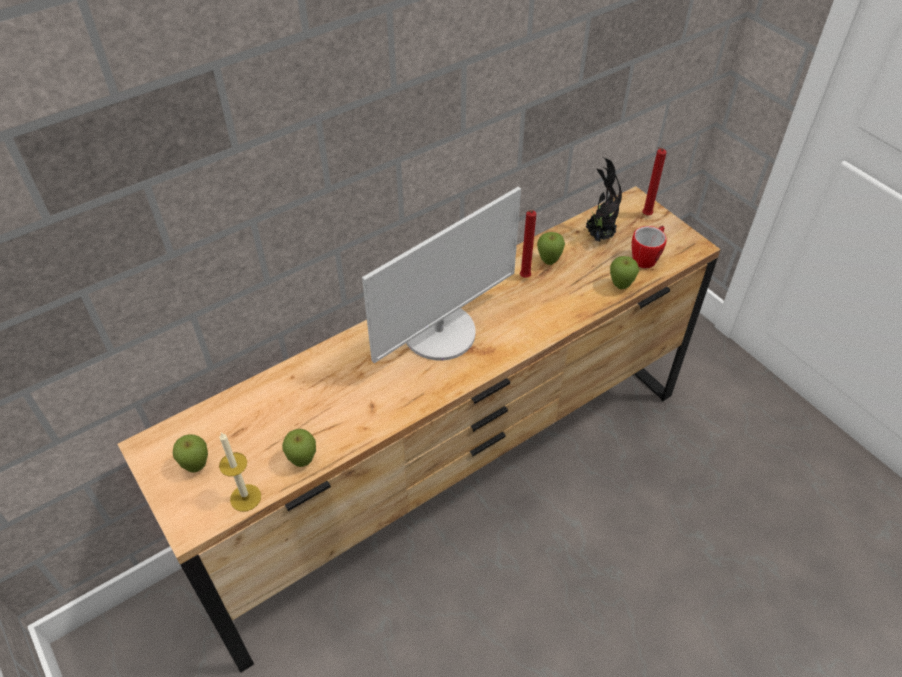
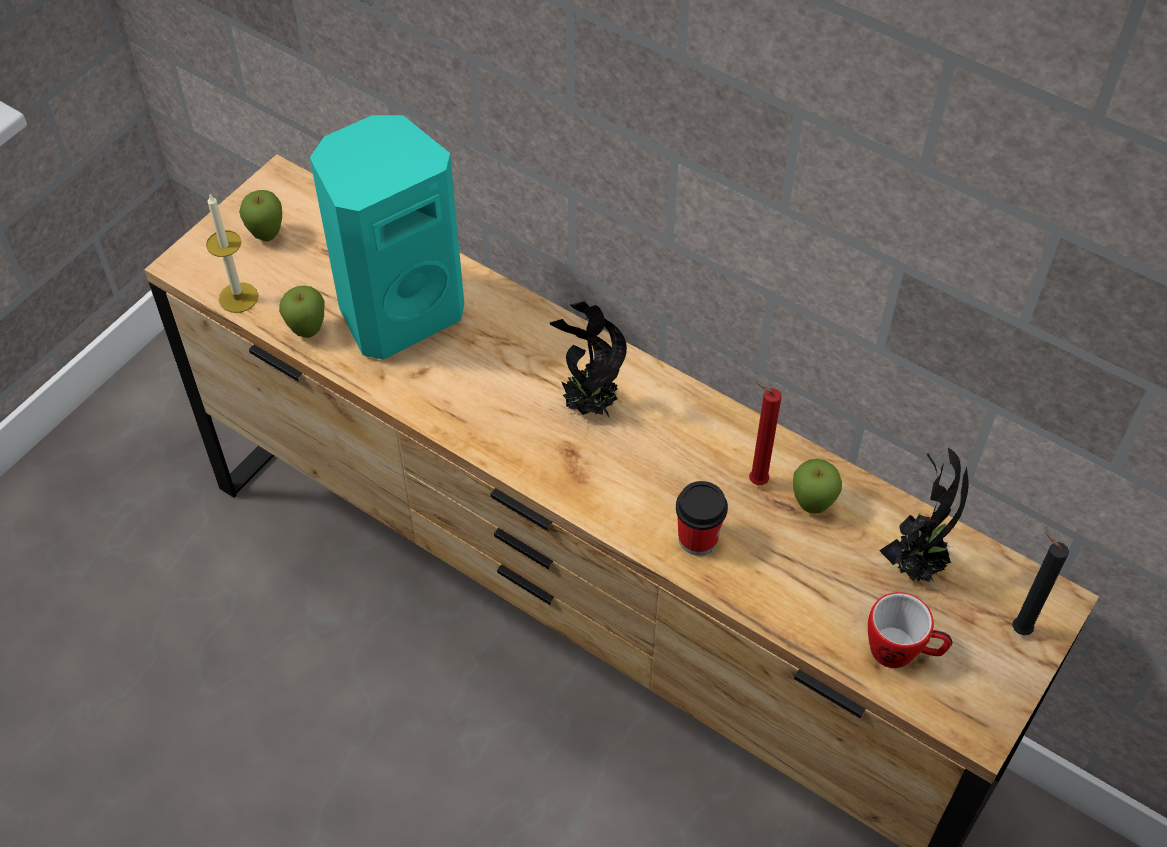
camera: 70 degrees right, 5 degrees up
(314, 405) = (398, 311): none -> turquoise speaker
(440, 332) = (587, 406): monitor -> potted plant
(552, 311) = (698, 539): none -> cup
(620, 286) = (806, 624): apple -> none
(645, 216) = (1017, 628): red candle -> black candle

